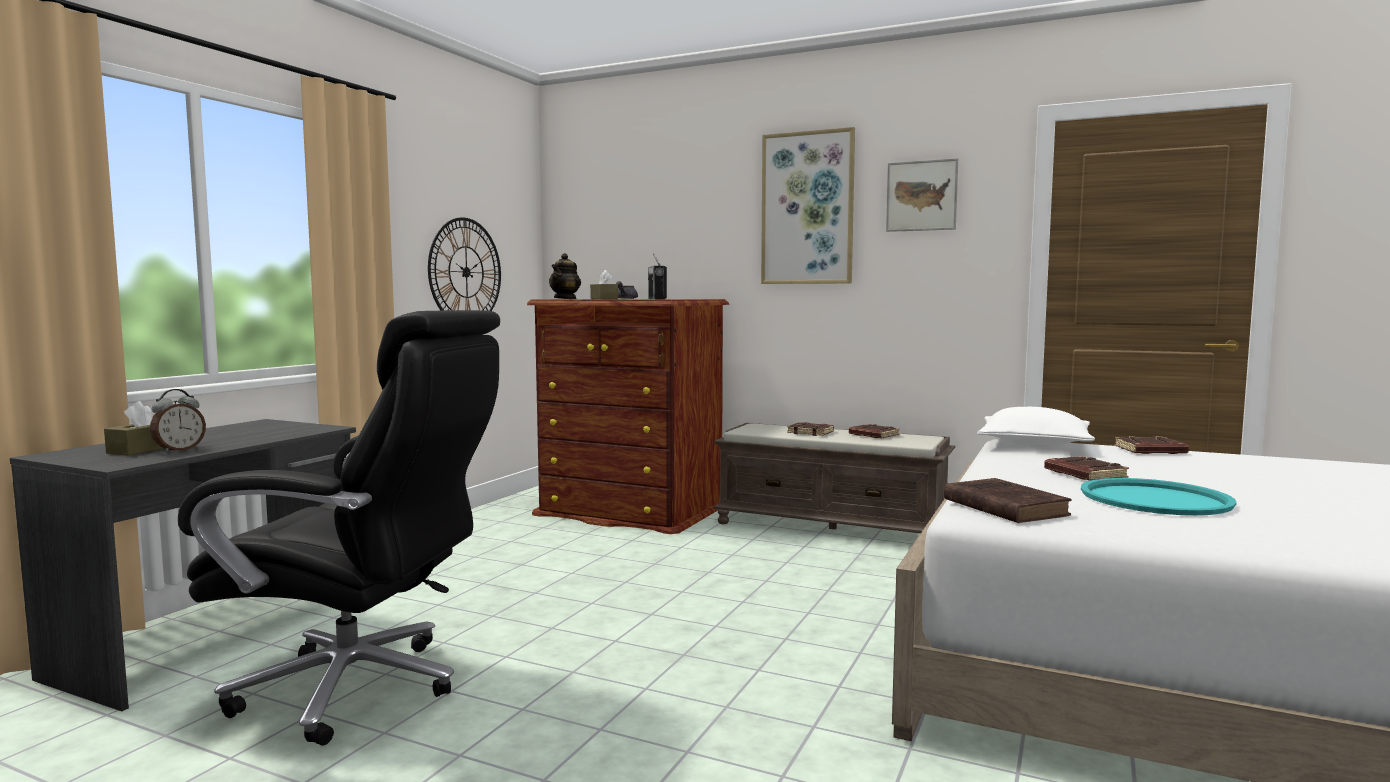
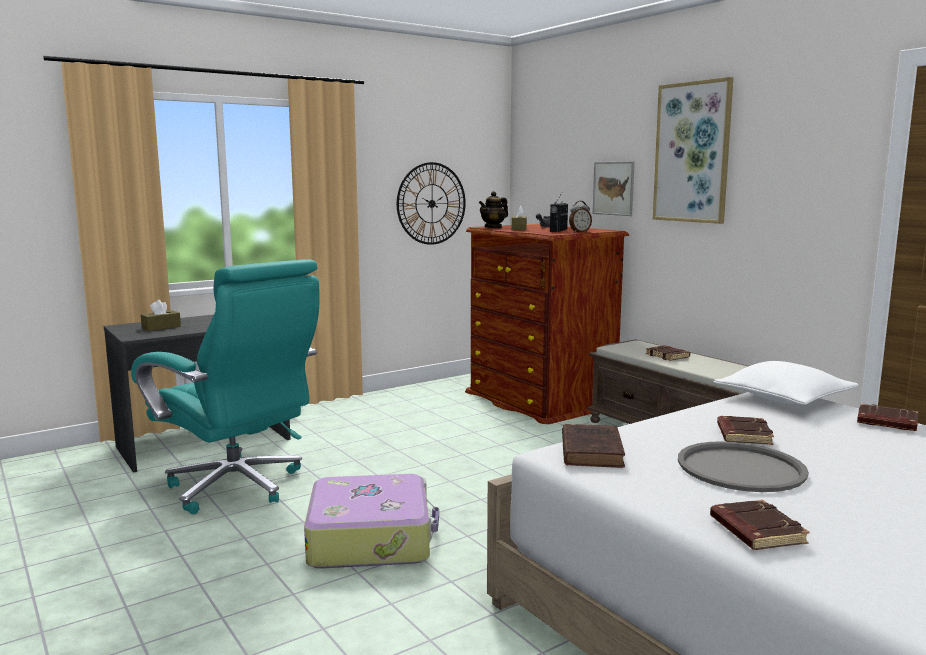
camera: 30 degrees right, 5 degrees up
(179, 450) = (174, 330): alarm clock -> alarm clock (579, 232)
(362, 690) = (240, 489): black office chair -> turquoise office chair
(646, 704) = (371, 538): none -> suitcase
(873, 435) = (718, 365): brown book -> brown book (755, 531)
(921, 196) = (786, 142): picture -> picture (613, 188)
(1154, 499) = (740, 468): turquoise tray -> grey tray

